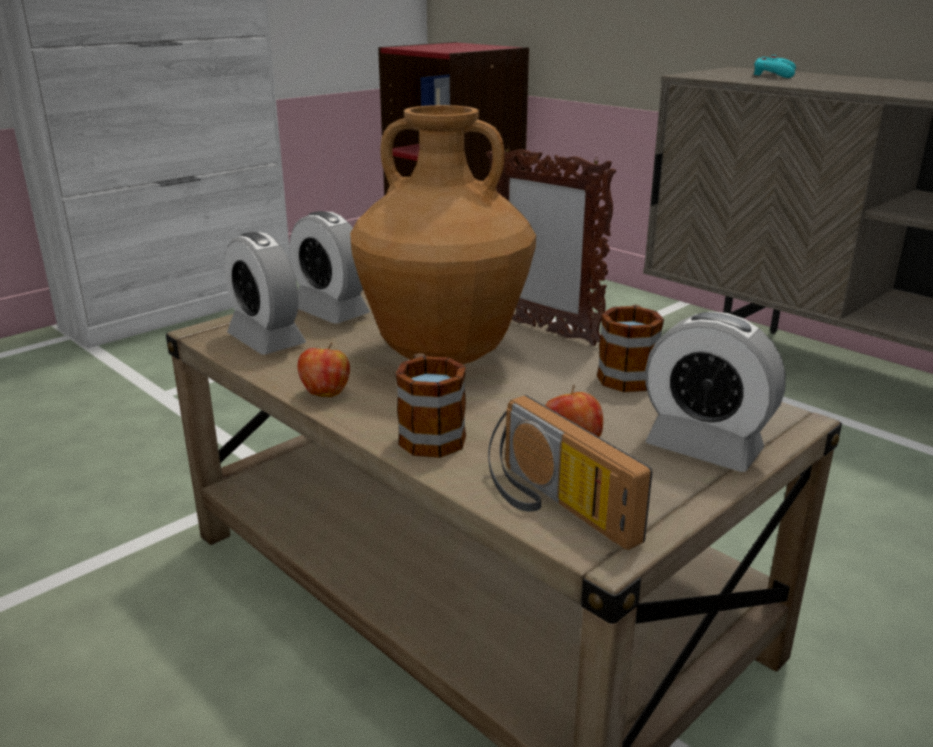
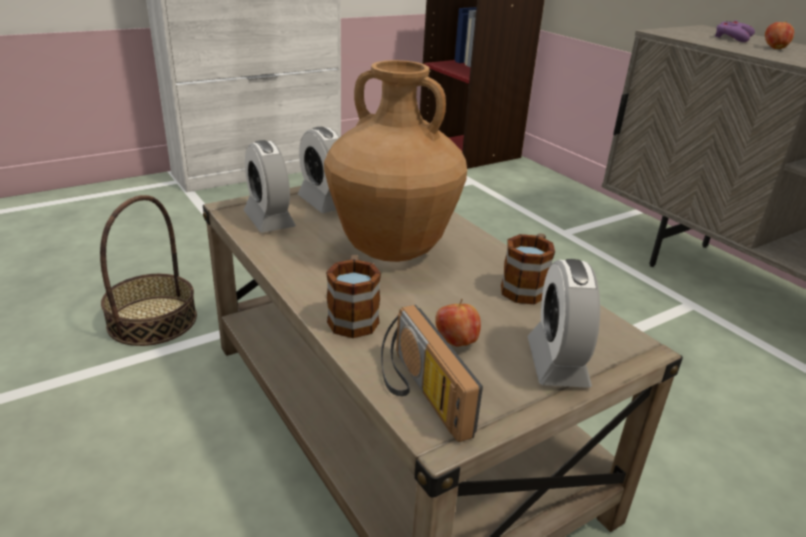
camera: 10 degrees right, 5 degrees up
(88, 516) = (152, 320): none -> basket
(325, 394) = (292, 271): apple -> apple (774, 48)
(541, 329) = (475, 237): picture frame -> none
(704, 448) = (557, 363): alarm clock -> alarm clock turned 45 degrees clockwise
(774, 74) = (733, 37): turquoise game controller -> purple game controller

